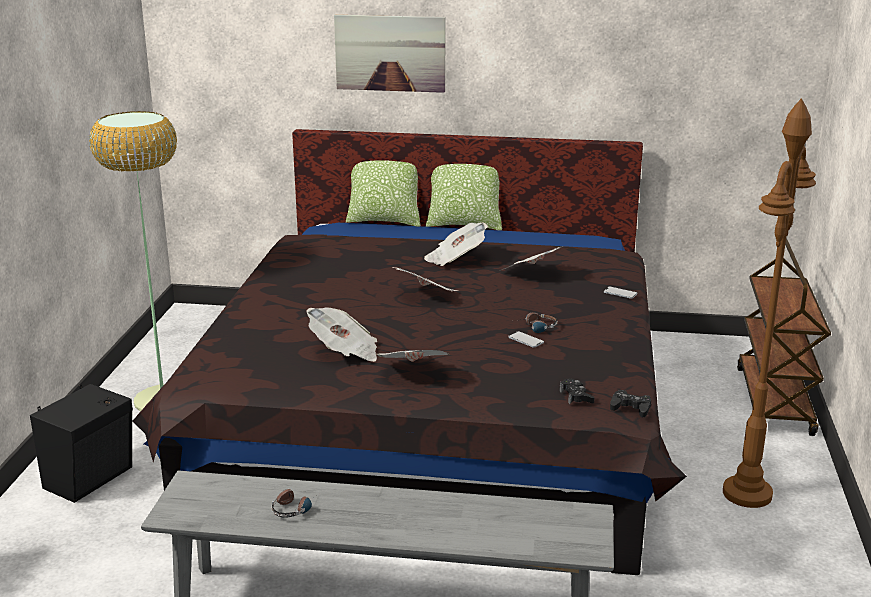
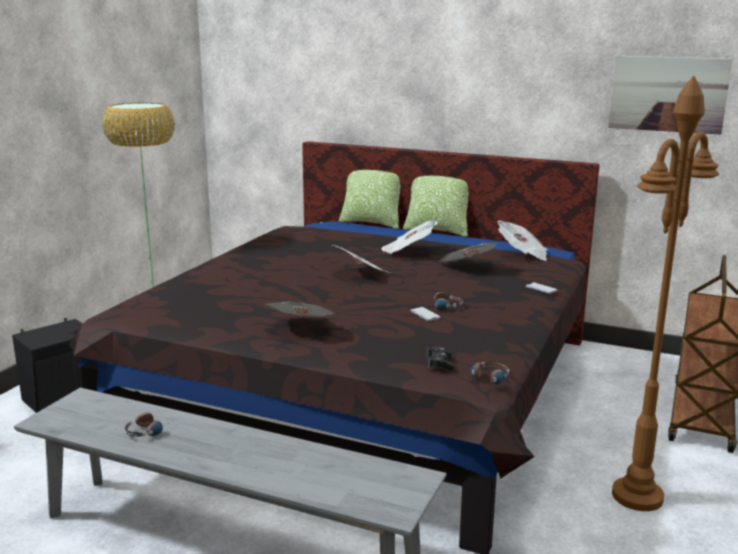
camera: 15 degrees right, 5 degrees down
(345, 352) = (257, 306): newspaper -> newspaper (522, 254)
(390, 53) = (384, 78): picture -> picture (668, 94)
(630, 408) = (487, 379): black game controller -> headphones

